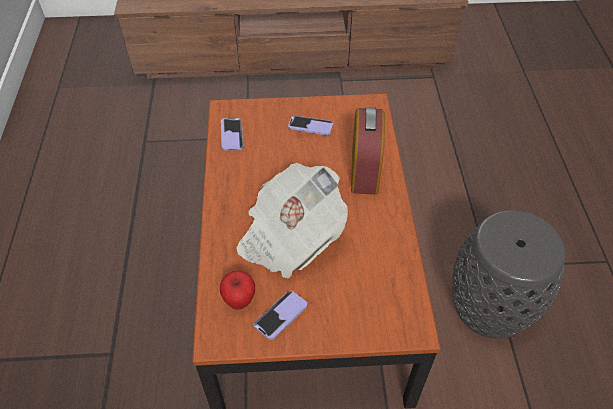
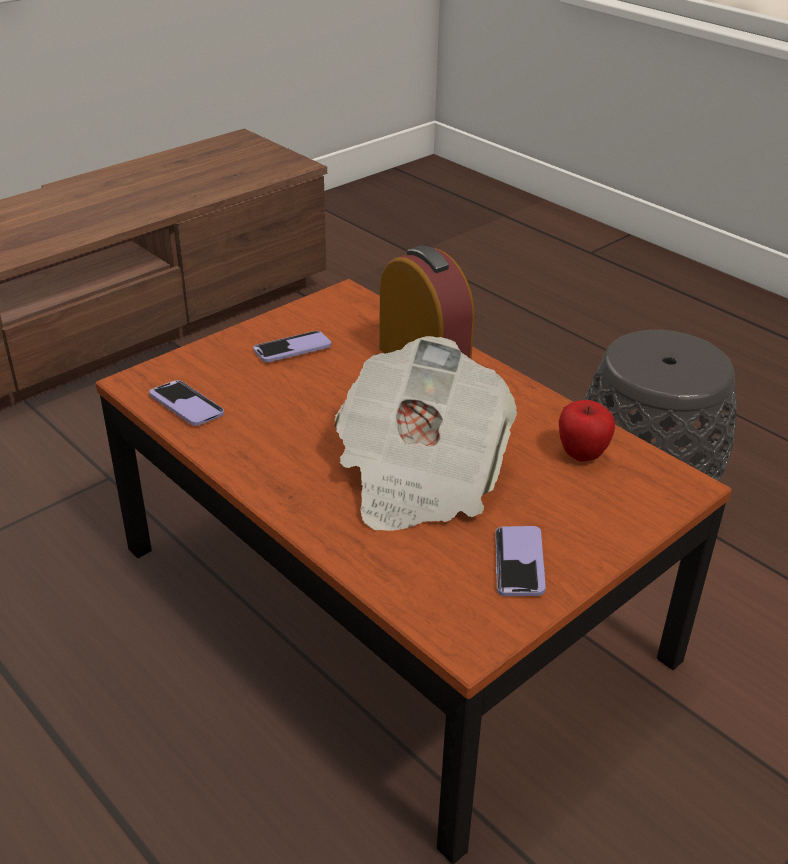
camera: 40 degrees left, 15 degrees down
(239, 300) = (443, 579): apple -> apple (581, 454)

